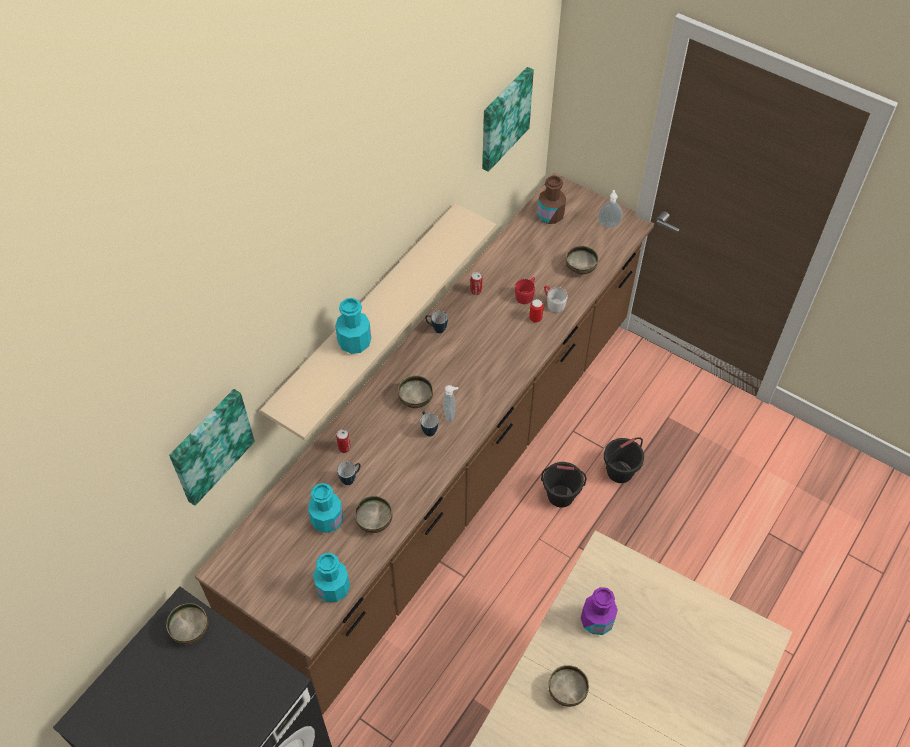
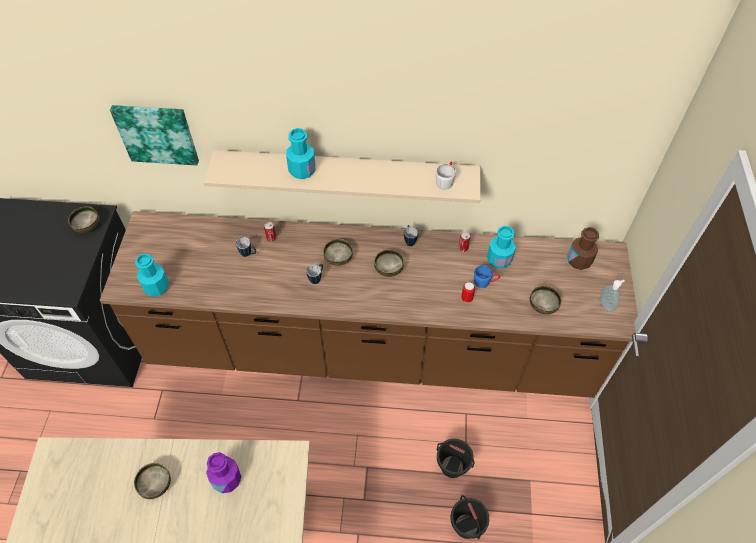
camera: 60 degrees right, 0 degrees up
(327, 519) = (208, 257): turquoise bottle -> turquoise bottle (499, 259)
(375, 521) = (221, 284): bowl -> bowl (389, 269)
(450, 414) = (338, 286): soap dispenser -> none
(503, 118) = (568, 138): picture -> none
(526, 294) = (485, 281): red mug -> blue mug
(552, 303) = (491, 303): white mug -> white mug (445, 180)
(560, 496) = (402, 432): black bucket -> black bucket (466, 525)

